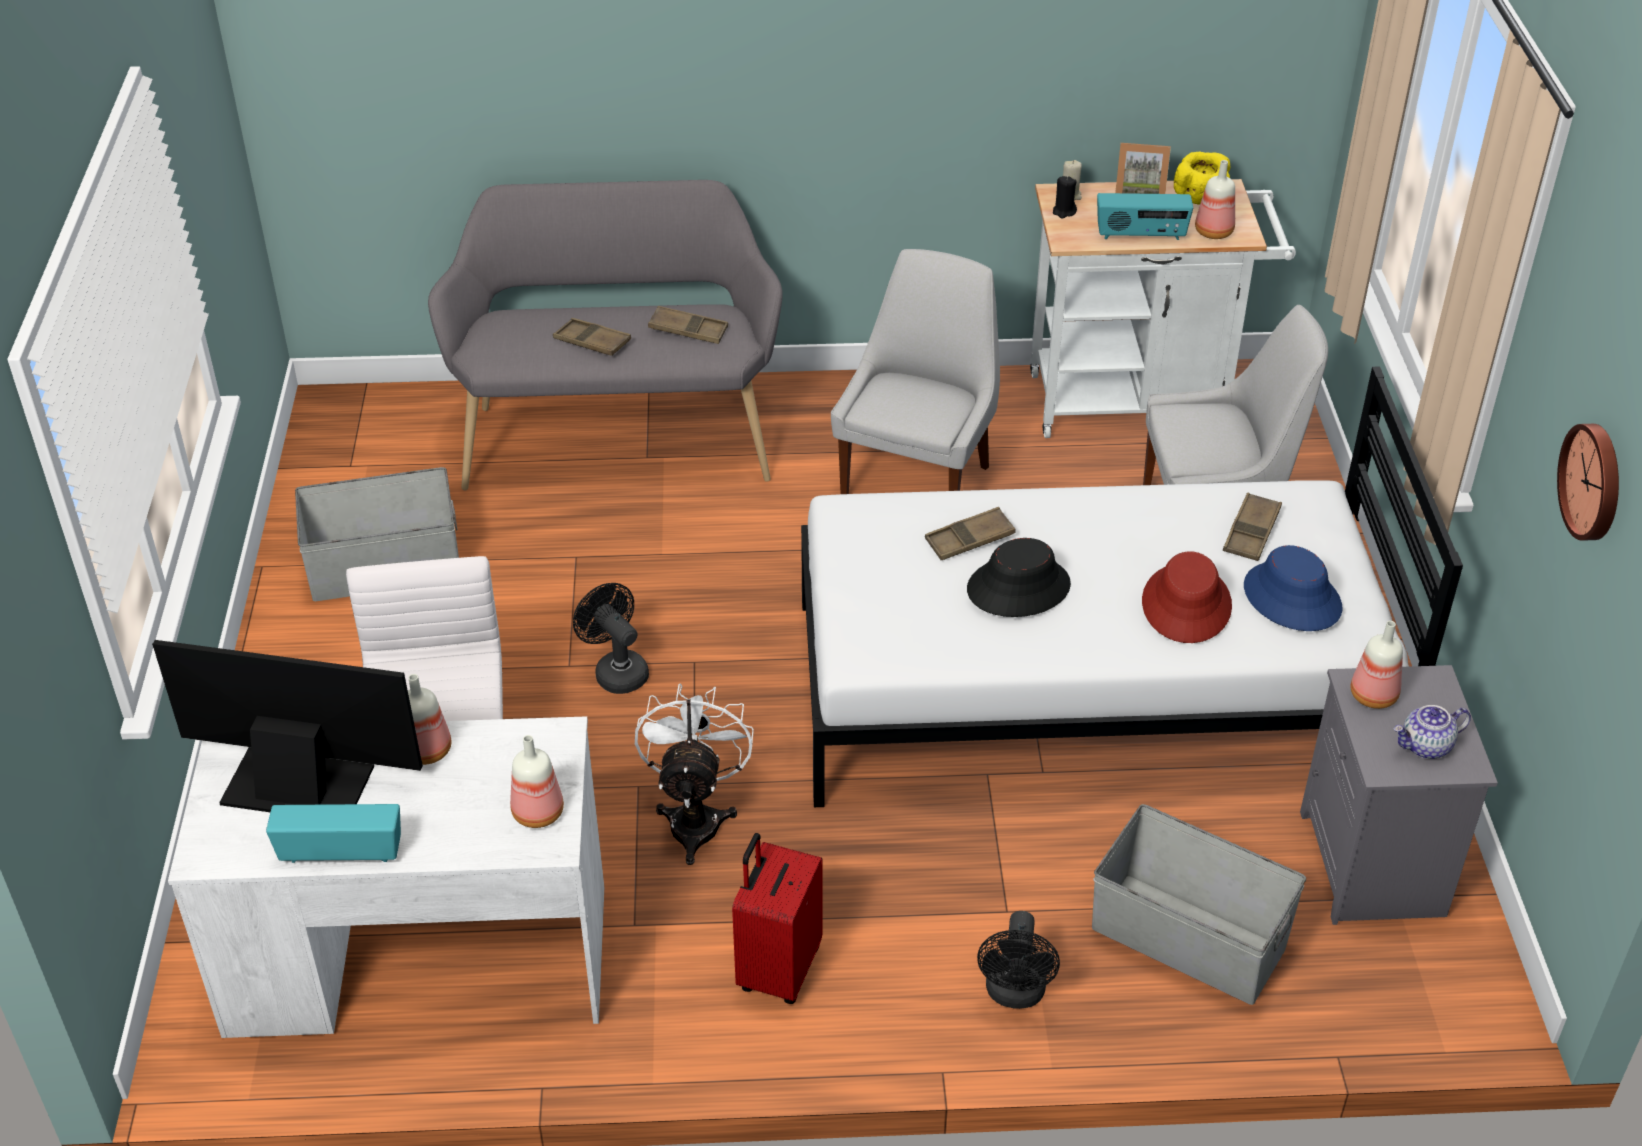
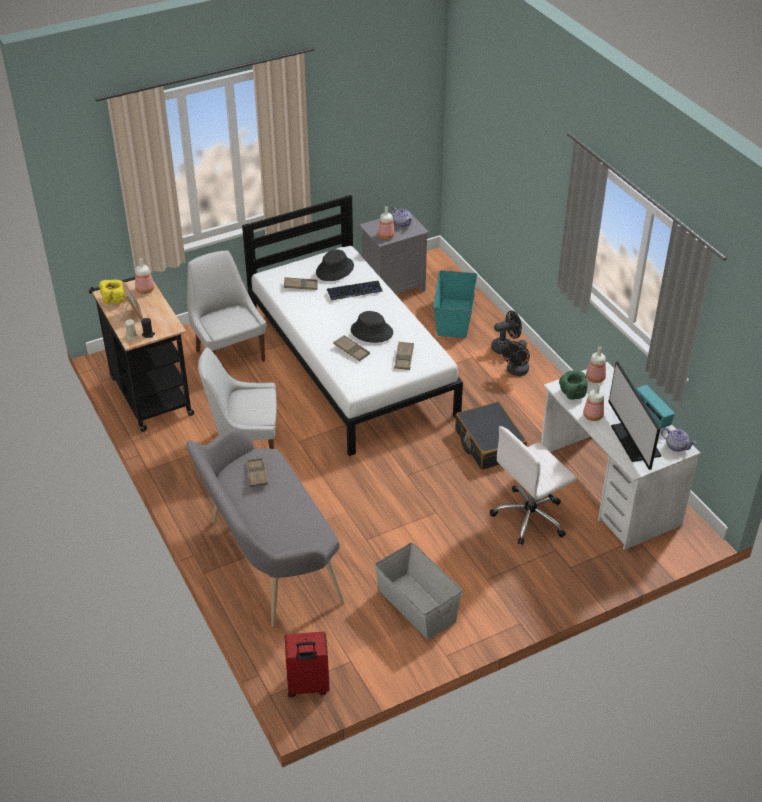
camera: 115 degrees left, 0 degrees up
(221, 847) = (676, 446): none -> teapot
(523, 749) = (572, 393): none -> green bowl
(592, 342) = (286, 505): brown tray -> brown tray (404, 358)
(616, 671) = (429, 496): black fan -> black fan (516, 372)
(696, 817) = (489, 443): white fan -> black suitcase
(777, 969) = (538, 400): red suitcase -> red suitcase (307, 686)
(1140, 401) = (149, 393): white cart -> black cart
(1141, 235) = (158, 309): radio -> none
(1187, 604) = (354, 291): red hat -> keyboard
(1188, 939) = (454, 317): grey storage box -> turquoise storage box
(1291, 598) = (335, 269): blue hat -> black hat
(1594, 481) = (367, 123): wall clock -> none

